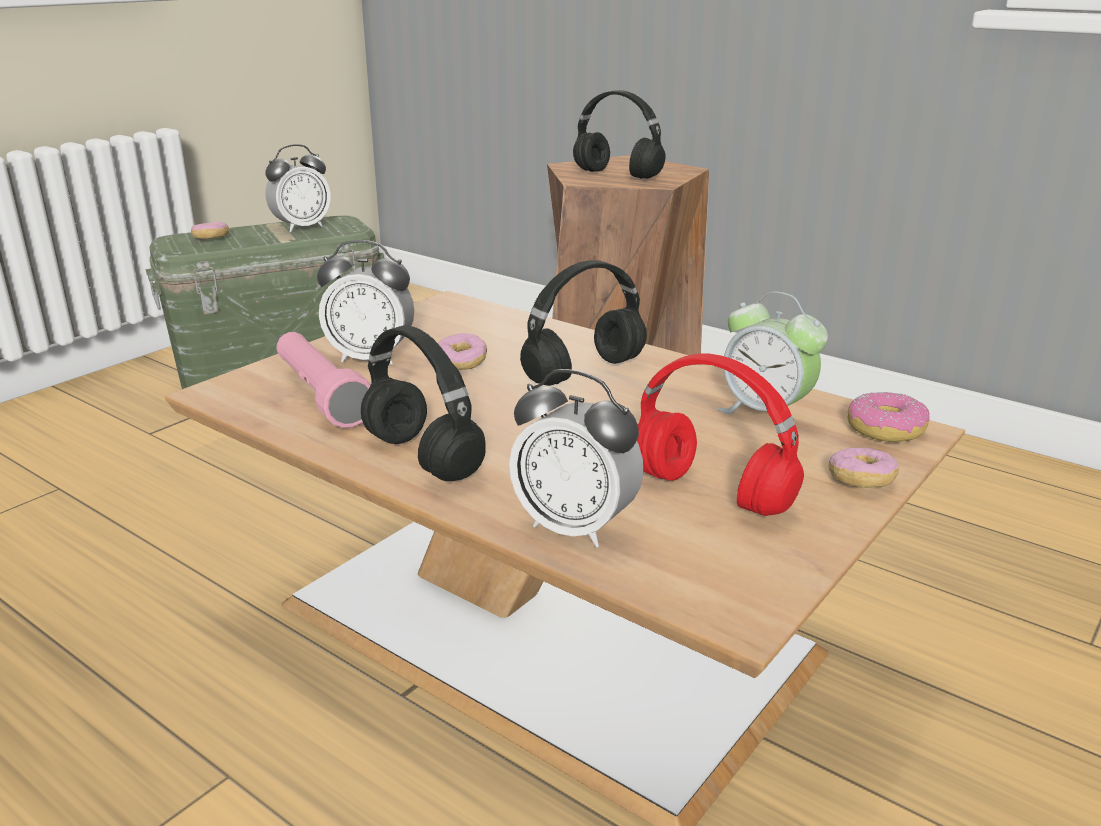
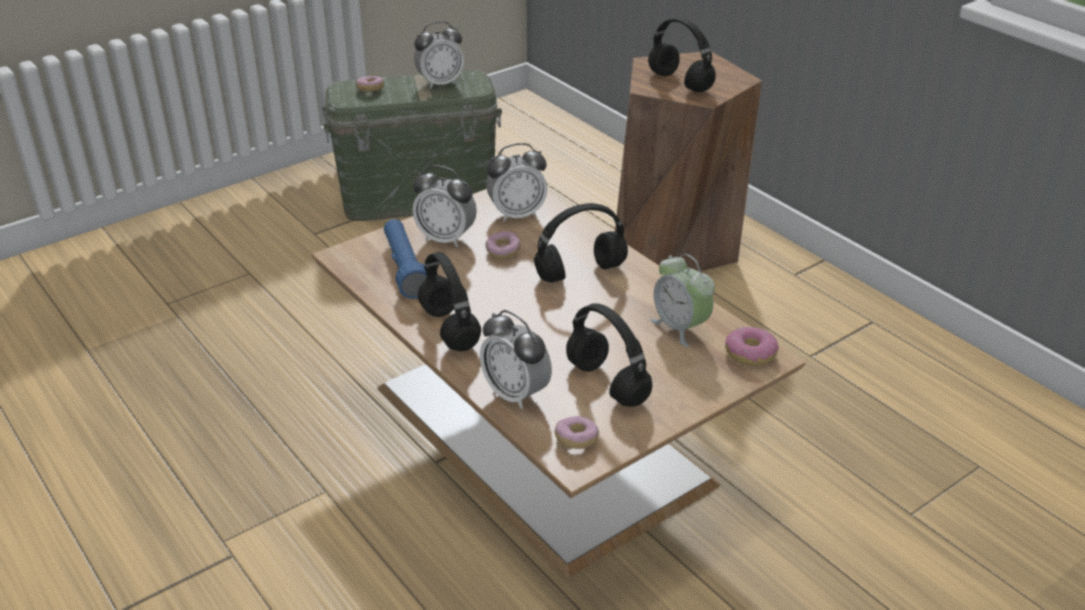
camera: 15 degrees right, 10 degrees up
(321, 396) = (405, 268): pink flashlight -> blue flashlight
(460, 325) = (517, 214): none -> alarm clock
(714, 493) = (609, 384): red headphones -> black headphones
(861, 480) = (704, 390): donut -> donut (576, 440)

